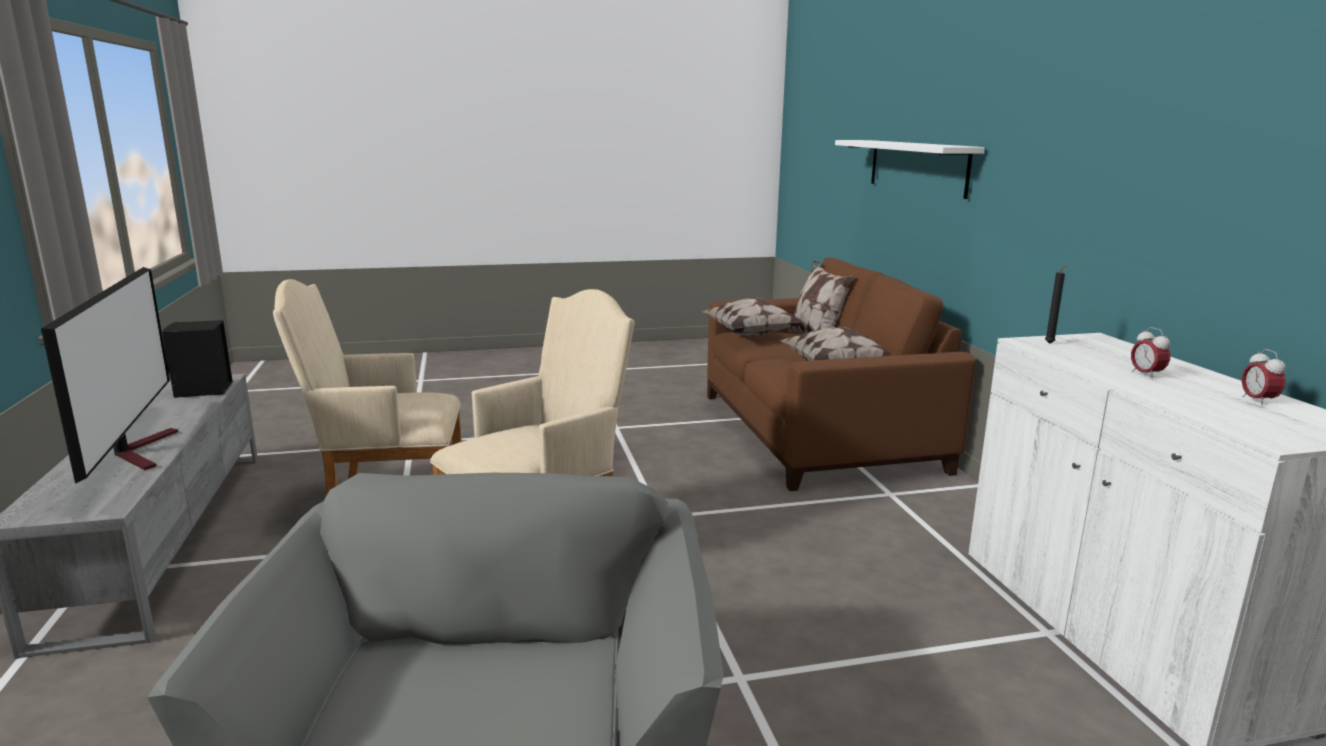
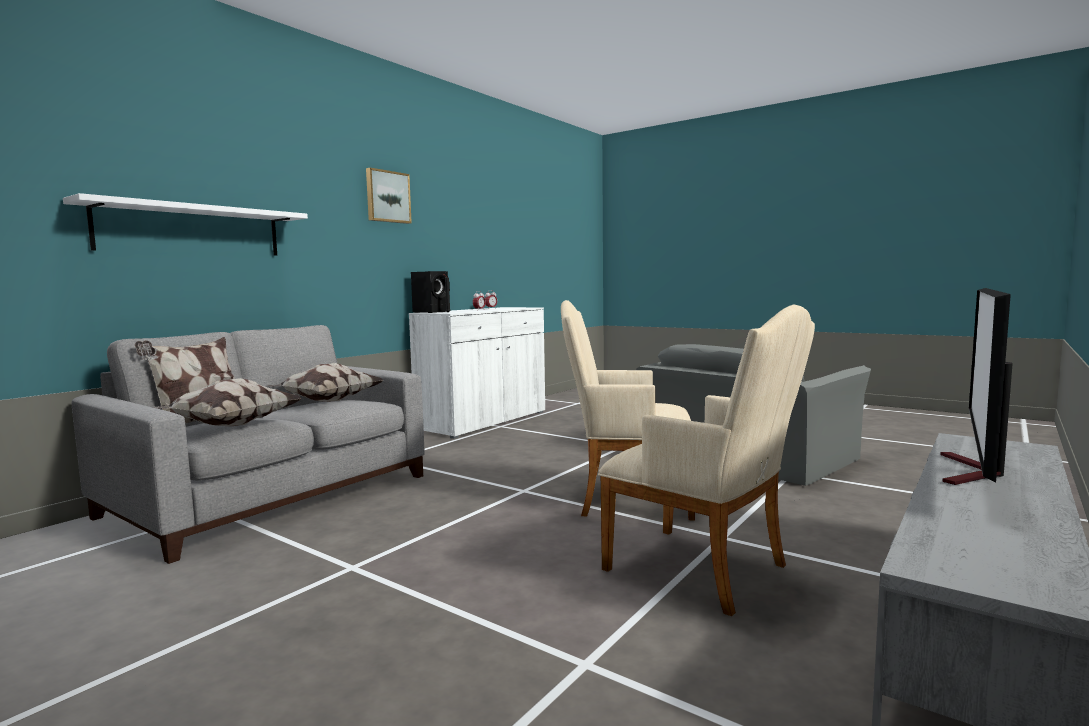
camera: 130 degrees left, 10 degrees down
(202, 391) = (952, 544): black speaker -> black speaker (432, 312)
(815, 431) = (272, 495): brown sofa -> grey sofa
(1122, 98) = (387, 197): none -> picture

